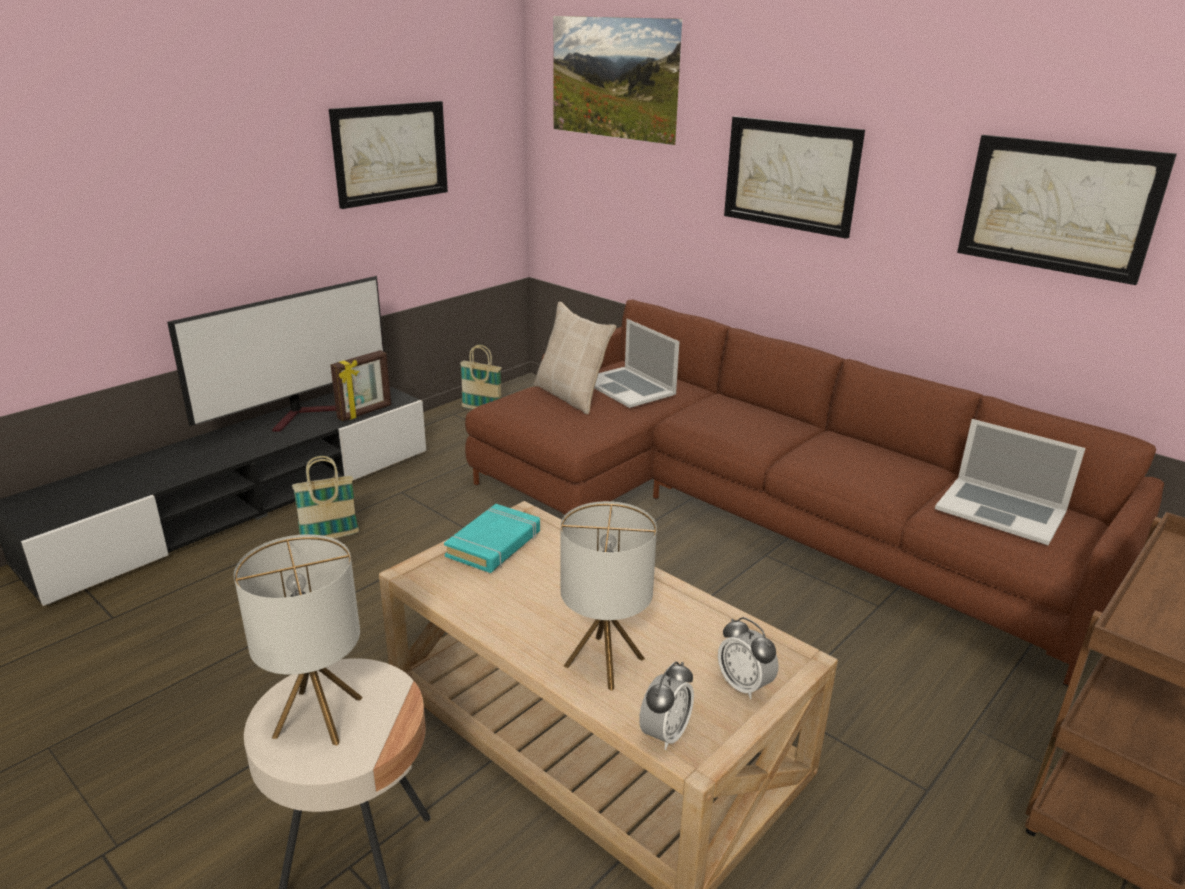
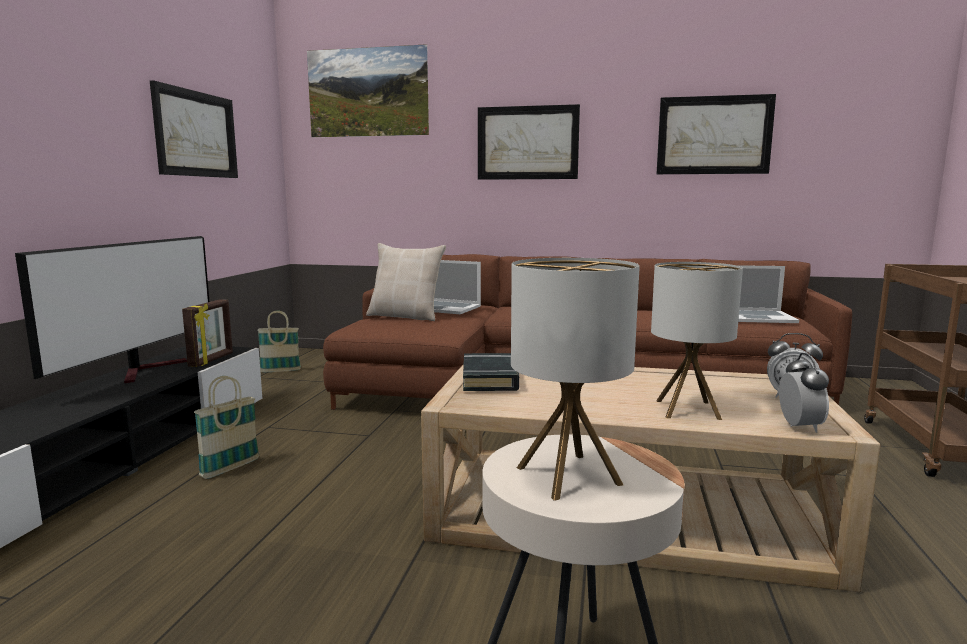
camera: 30 degrees left, 15 degrees down
(494, 544) = (490, 378): turquoise book -> black book

